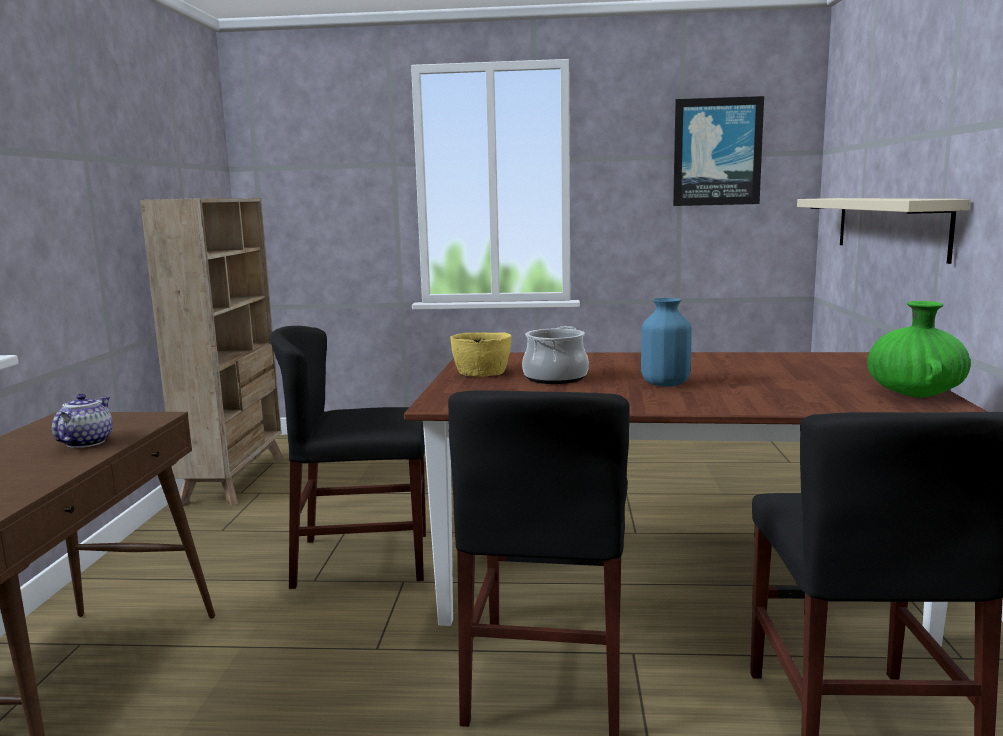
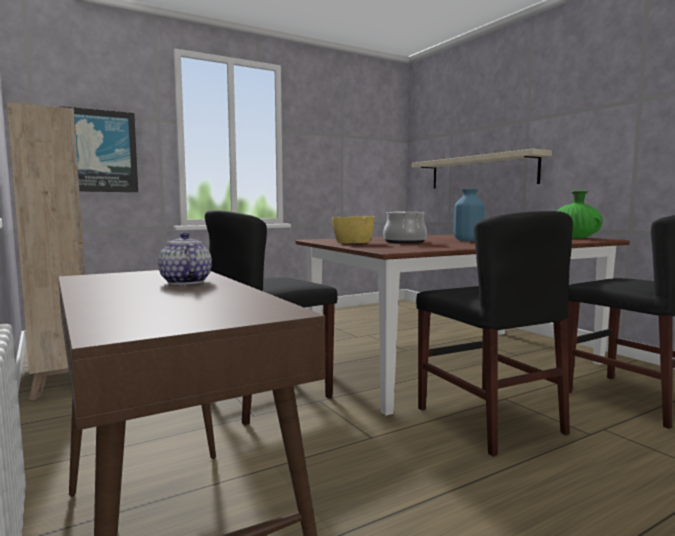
camera: 35 degrees left, 5 degrees down
(717, 152) = (360, 135): picture -> picture (100, 151)

